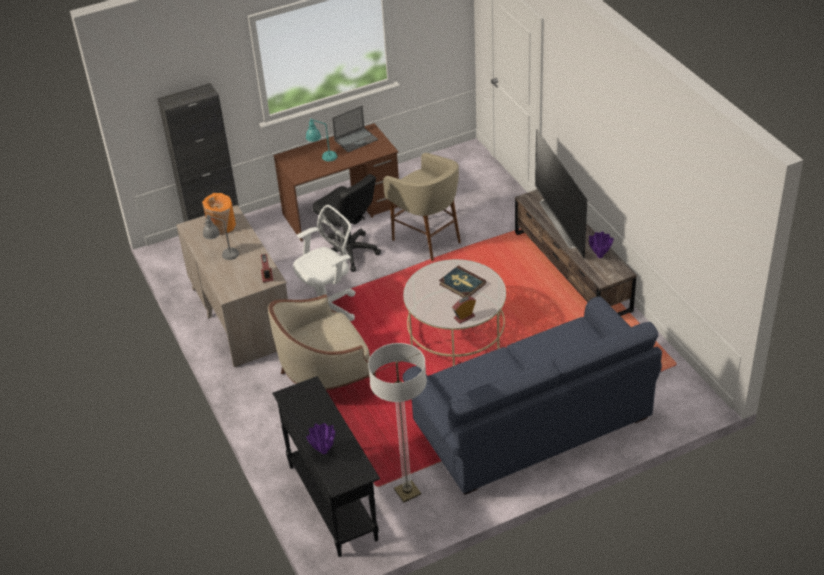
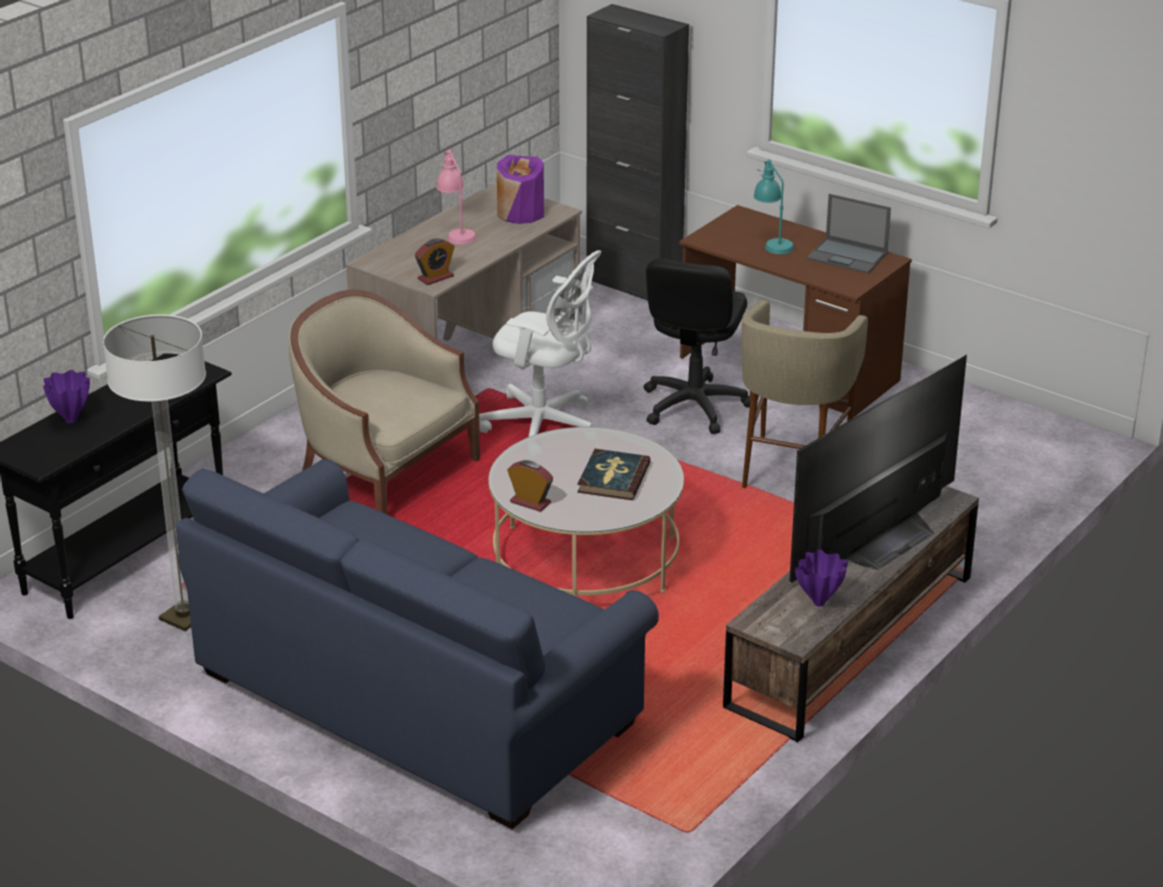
camera: 60 degrees right, 10 degrees down
(221, 226) = (520, 213): orange vase -> purple vase
(222, 255) = (456, 233): grey table lamp -> pink table lamp

